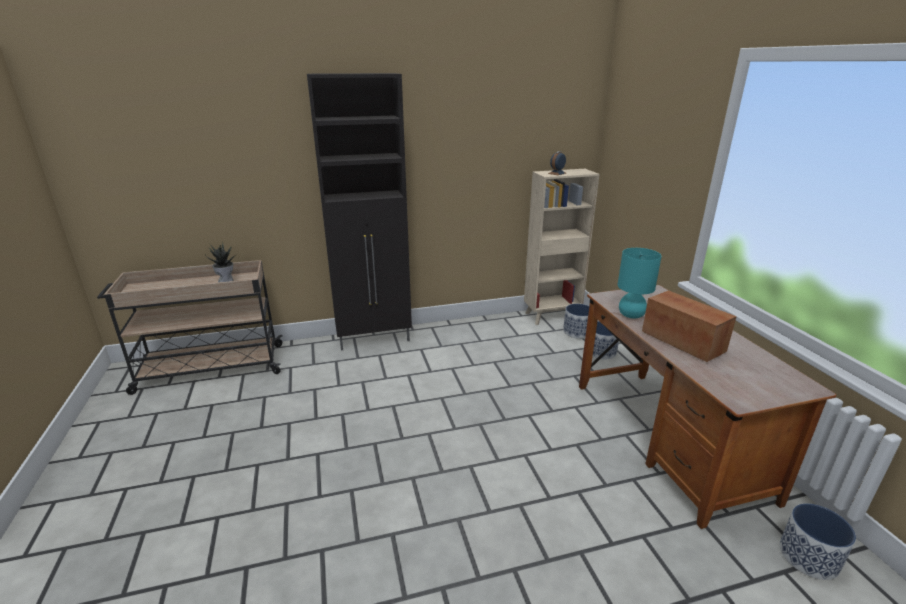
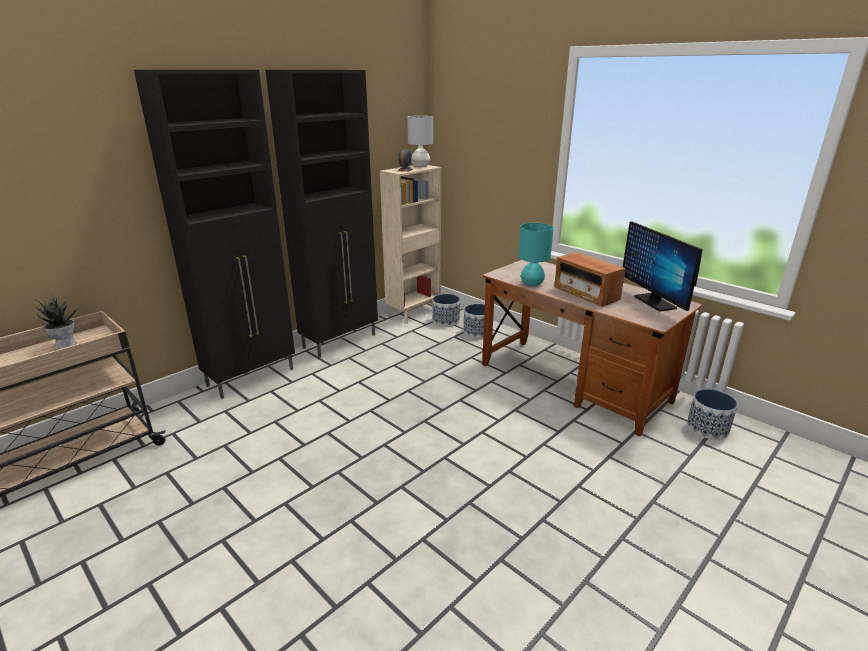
camera: 30 degrees left, 0 degrees up
(466, 326) = (341, 341): none -> black cabinet
(579, 171) = (421, 166): none -> grey table lamp
(682, 342) = (586, 294): radio -> radio turned 150 degrees counterclockwise
(765, 374) = (654, 302): none -> monitor

